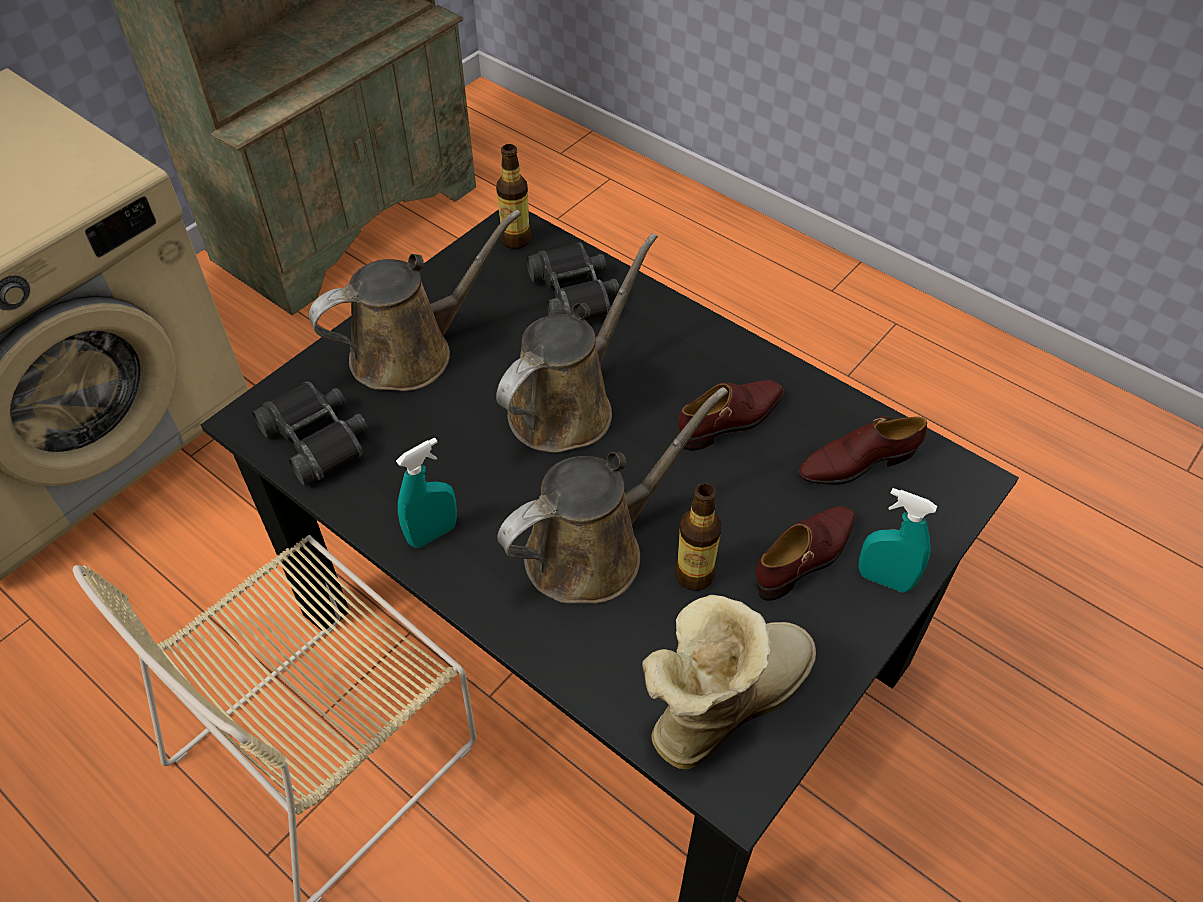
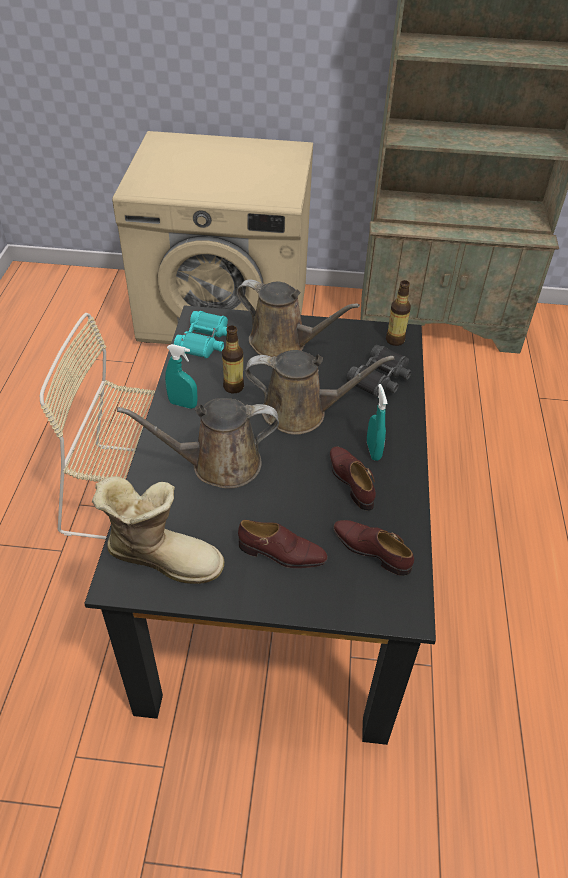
camera: 55 degrees right, 5 degrees down
(318, 438) = (205, 341): black binoculars -> turquoise binoculars
(594, 549) = (218, 464): brown watering can -> brown watering can turned 150 degrees clockwise
(694, 575) = (233, 510): bottle -> bottle (233, 387)
(731, 420) = (351, 481): brown shoe -> brown shoe turned 135 degrees counterclockwise
(884, 580) = (295, 597): turquoise spray bottle -> turquoise spray bottle (373, 450)

